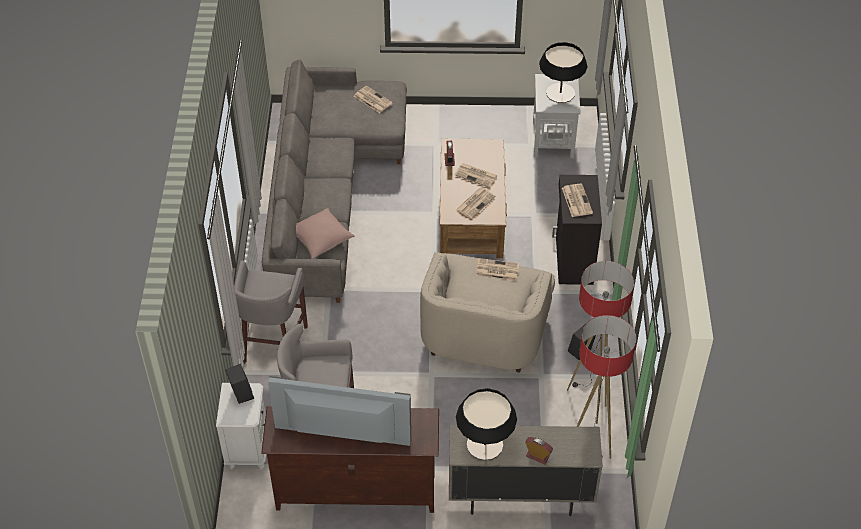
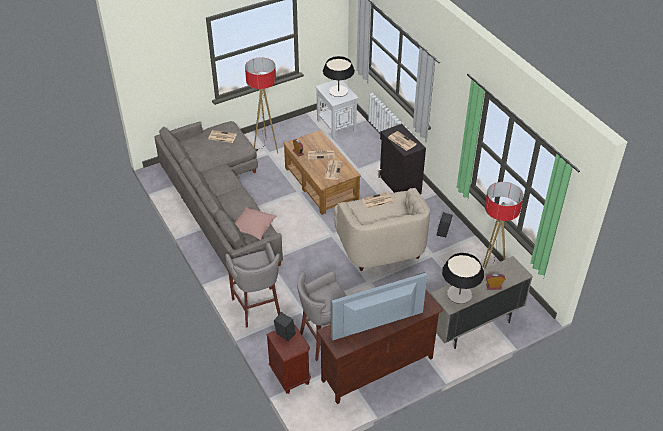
camera: 30 degrees left, 5 degrees down
(248, 449) = (290, 376): white nightstand -> brown nightstand
(590, 389) = (465, 250): floor lamp -> floor lamp (265, 149)

